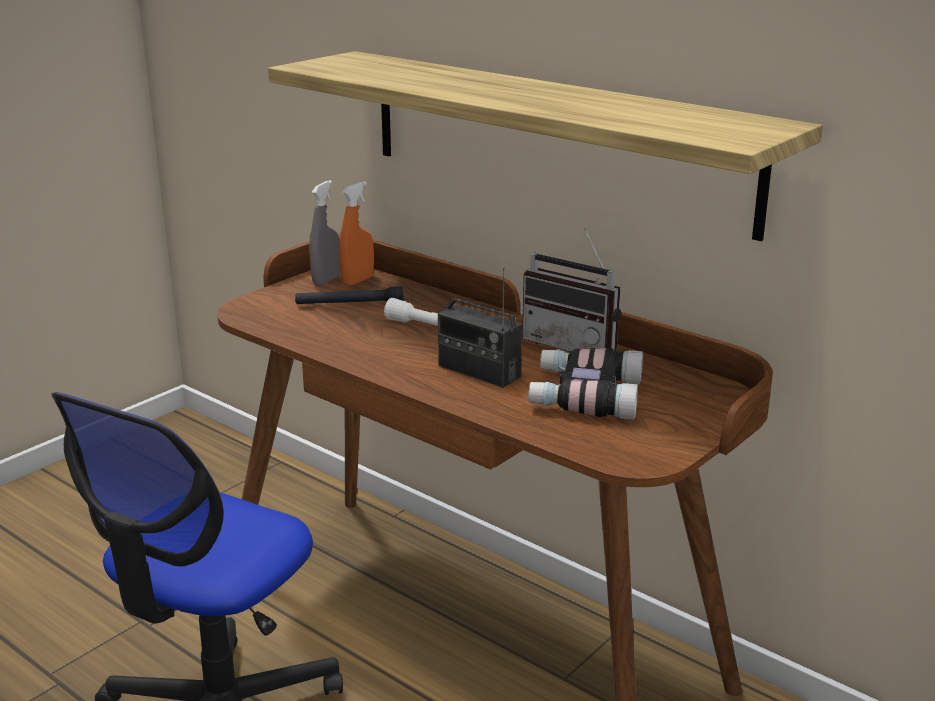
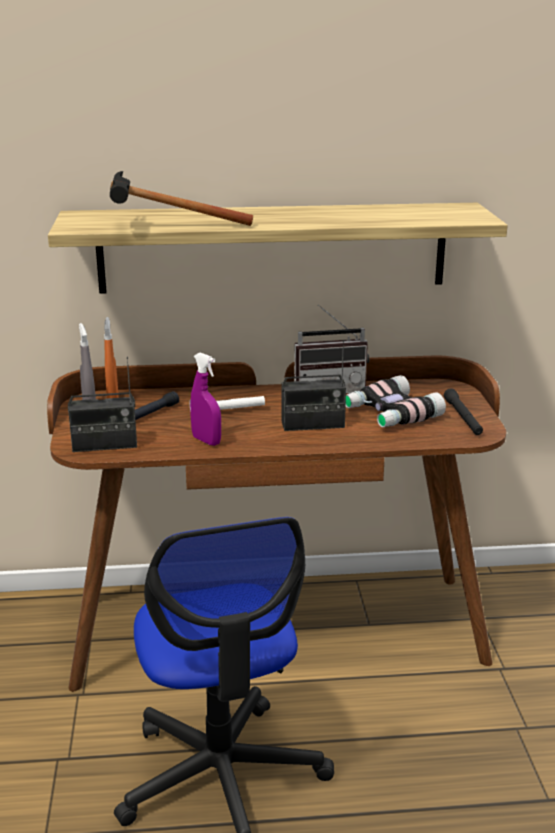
camera: 45 degrees left, 0 degrees up
(269, 315) = (105, 445): none -> radio
(351, 345) = (206, 441): none -> purple spray bottle
(372, 80) = (162, 227): none -> hammer
(658, 434) = (463, 418): none -> black flashlight

